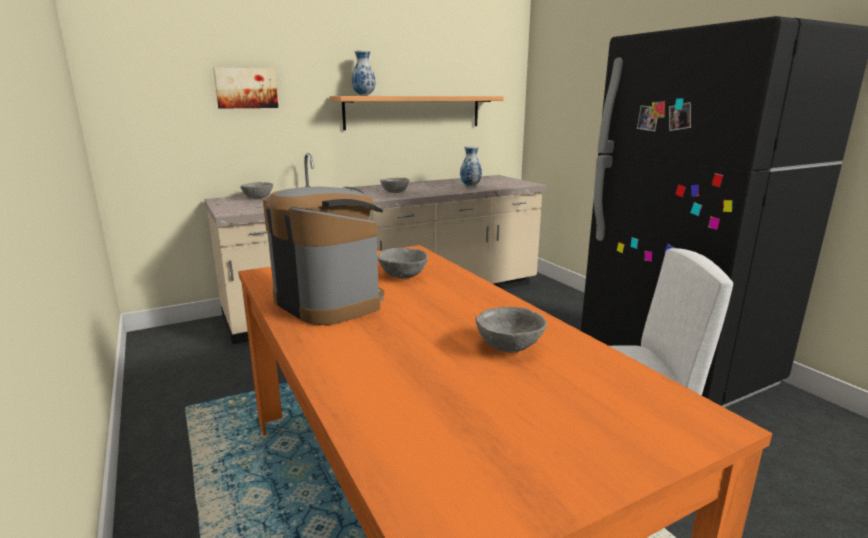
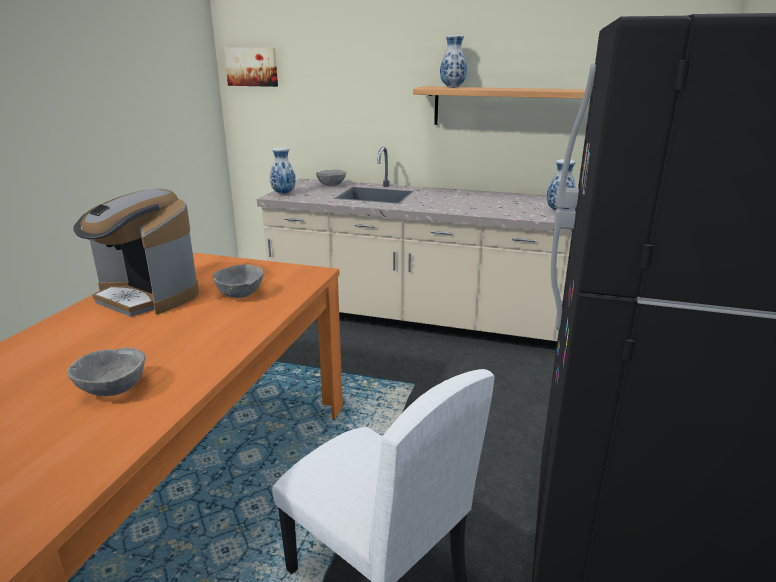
camera: 45 degrees right, 5 degrees up
(231, 210) = (284, 193): none -> vase
(246, 88) = (341, 77): picture -> picture (252, 67)
(329, 301) = (147, 296): coffee machine -> coffee machine turned 120 degrees clockwise
(394, 192) = (452, 203): grey bowl -> none

